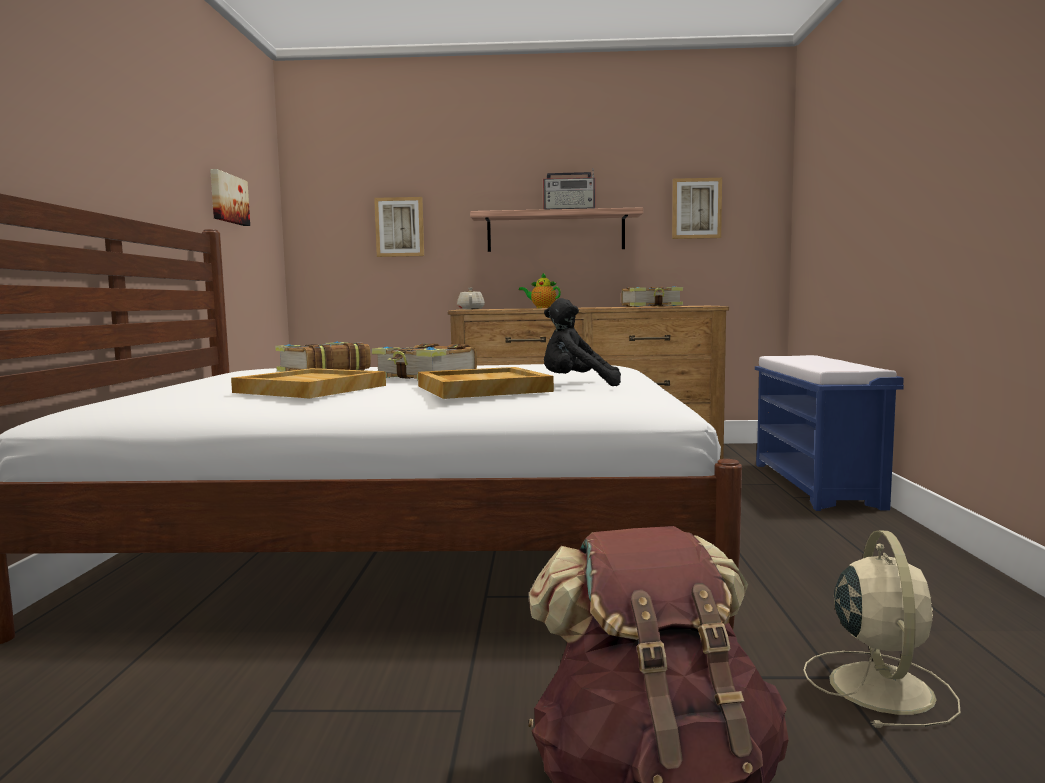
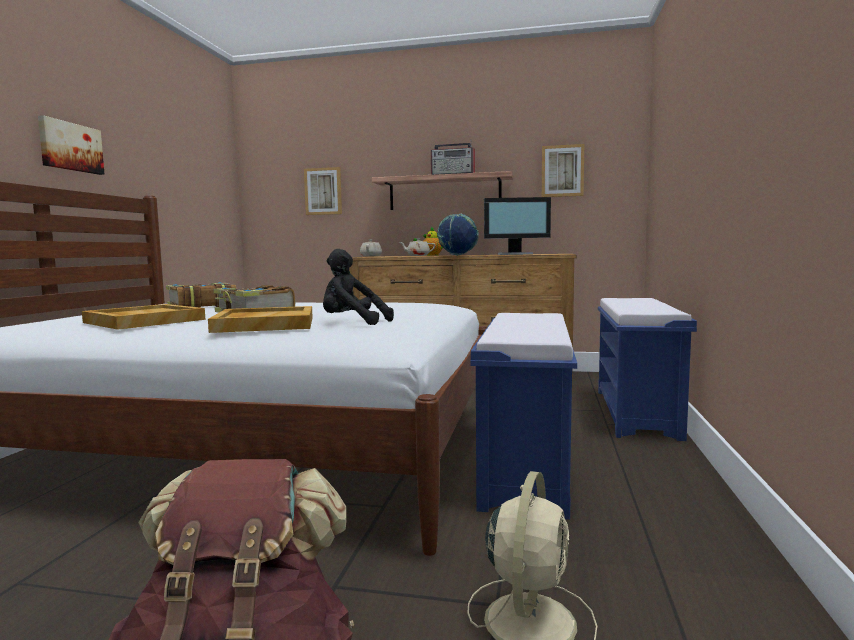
camera: 10 degrees right, 0 degrees up
(228, 199) = (176, 172): picture -> picture (70, 147)
(531, 308) = (417, 255): none -> beige teapot
(586, 307) = (457, 255): none -> globe
(652, 306) = (515, 254): book -> monitor
(744, 545) = (524, 466): none -> blue bench

